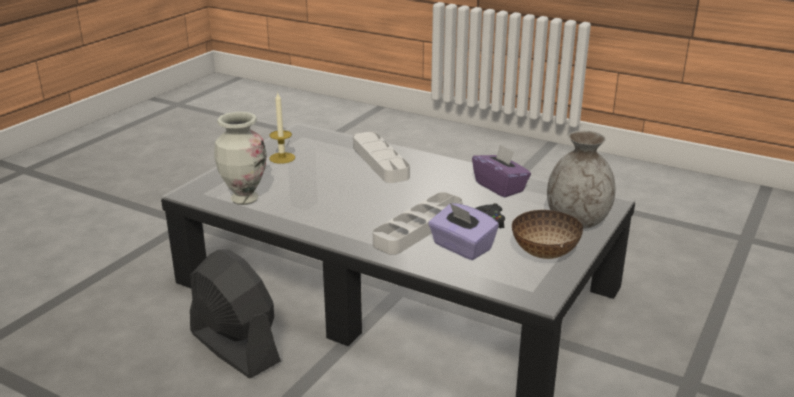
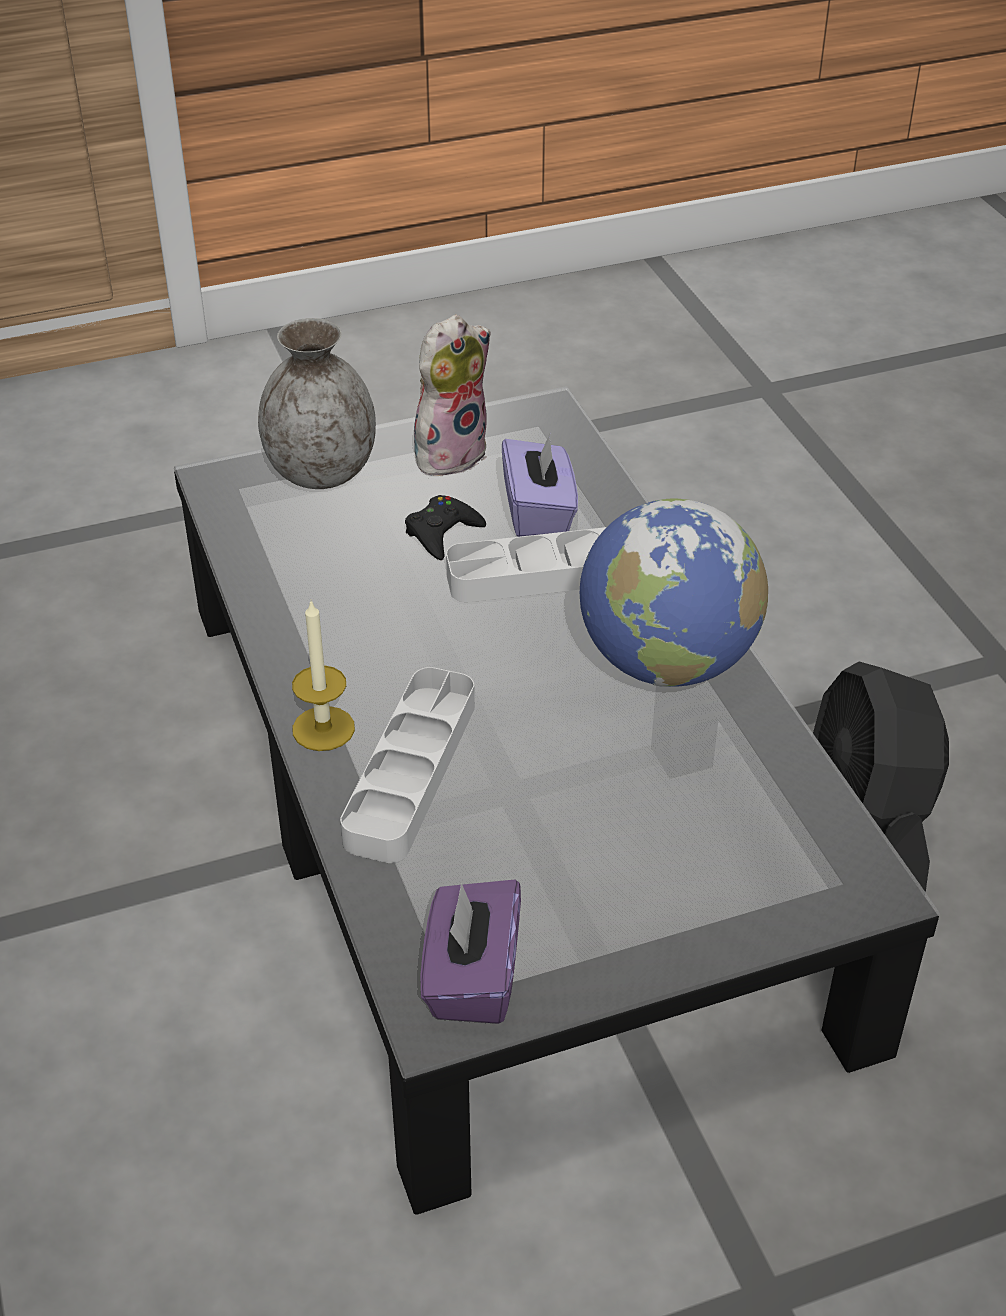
camera: 140 degrees left, 15 degrees up
(244, 199) = (775, 801): vase -> none
(282, 158) = (589, 908): candle -> candle (323, 728)
(330, 219) = (667, 662): none -> globe
(500, 187) = (311, 588): purple tissue box -> purple tissue box (471, 978)
(543, 253) = (450, 453): bowl -> plush toy

